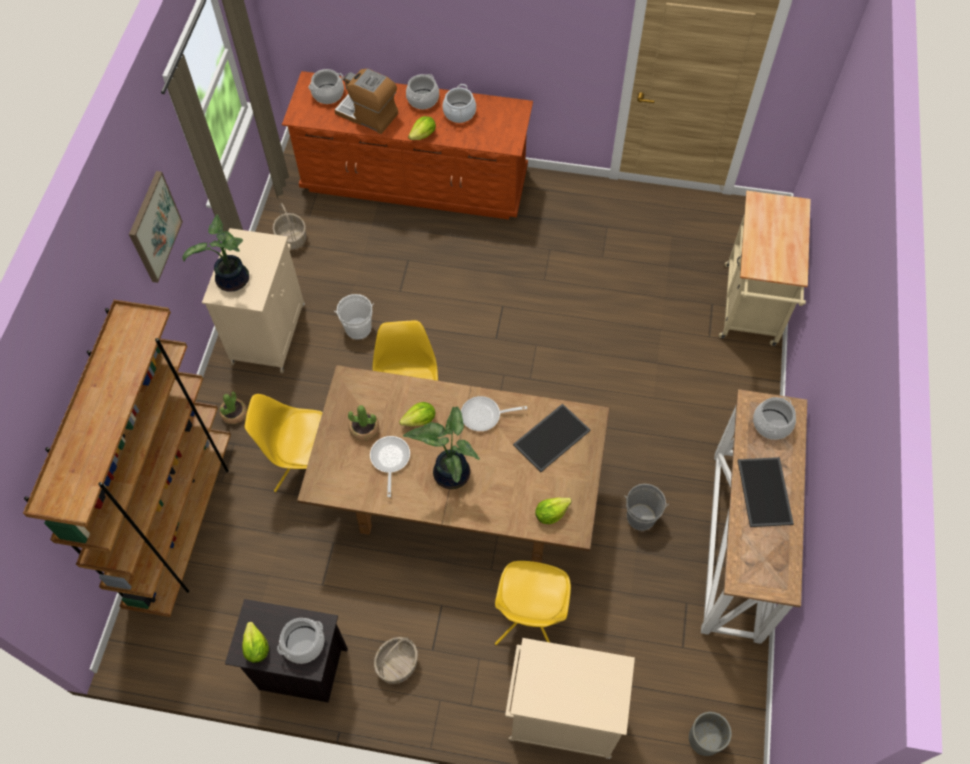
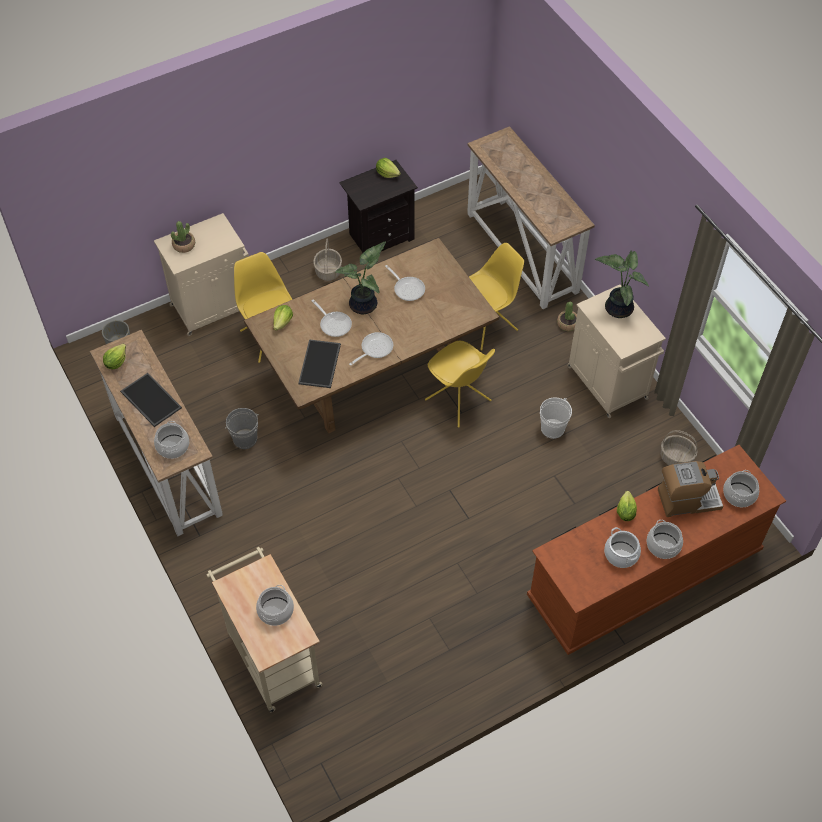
camera: 140 degrees right, 5 degrees down
(154, 227) = (655, 226): picture -> none
(183, 524) = (523, 253): brown bookcase -> console table
(303, 643) = (365, 189): cooking pot -> cooking pot (276, 611)
(364, 429) = (441, 294): potted plant -> potted plant (184, 245)
(420, 420) = (412, 320): lettuce -> lettuce (116, 362)
(500, 473) = (334, 324): none -> frying pan

